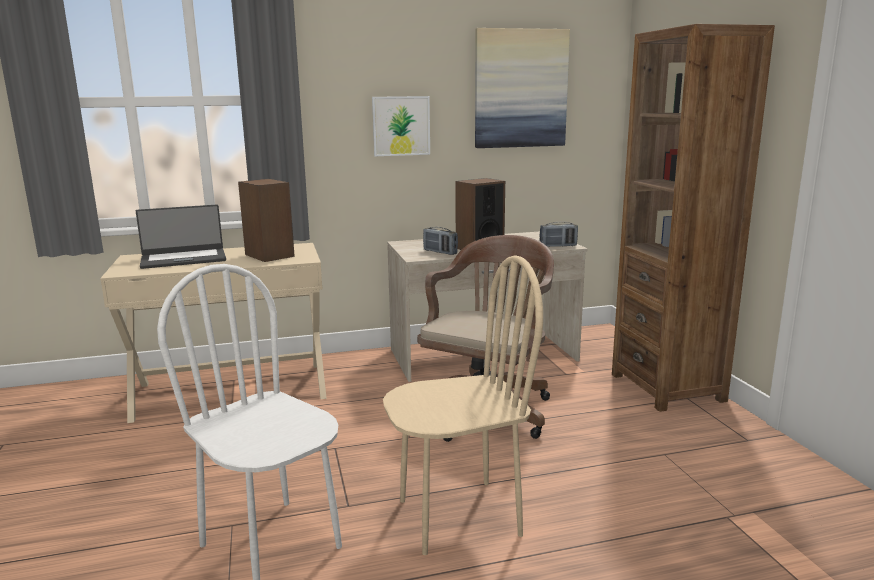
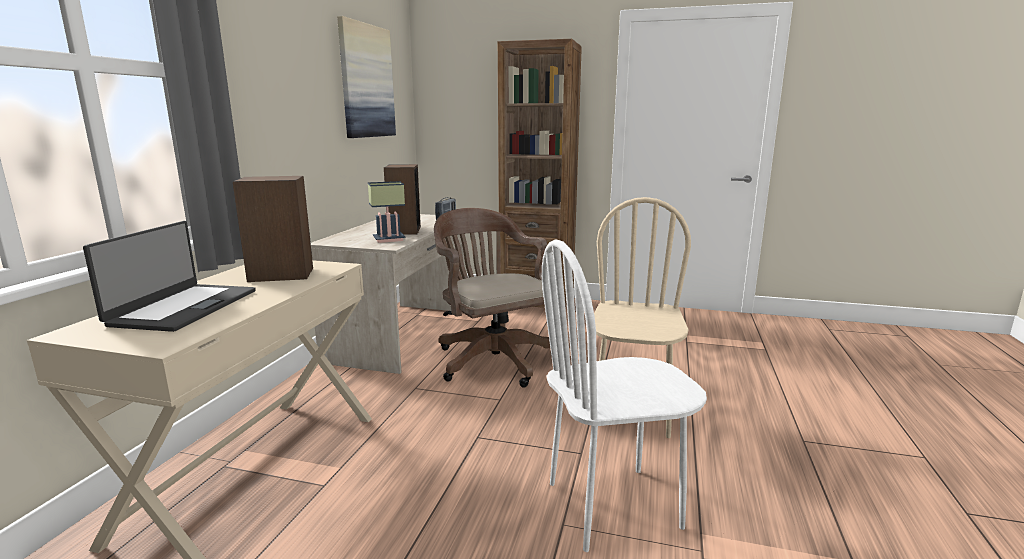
camera: 60 degrees left, 0 degrees up
(401, 126) = (297, 114): picture -> none
(440, 252) = (390, 239): radio -> table lamp

